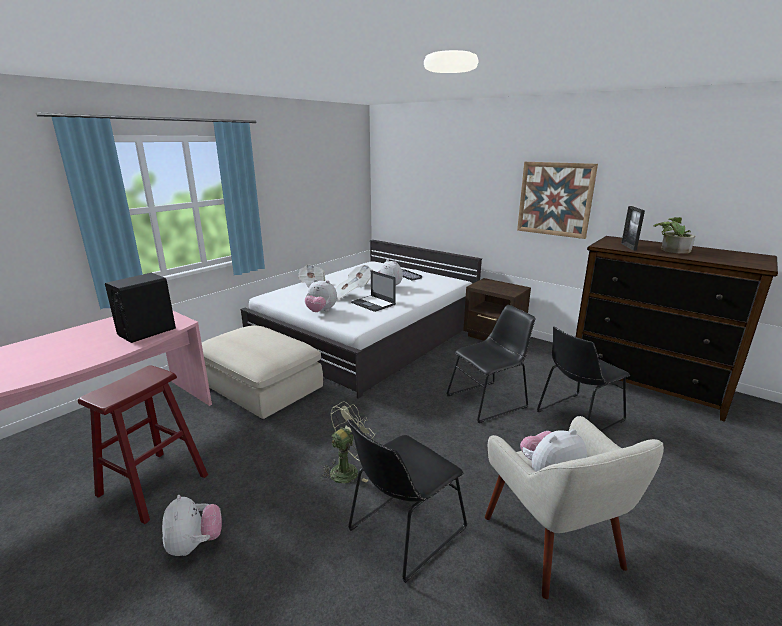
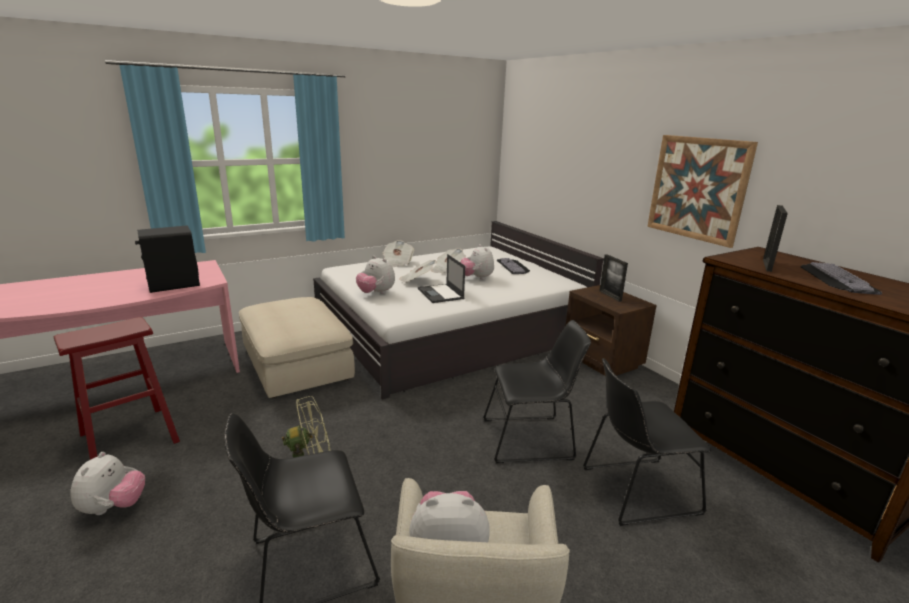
camera: 20 degrees right, 0 degrees up
(496, 286) = (610, 296): none -> picture frame
(671, 250) = (834, 278): potted plant -> keyboard

